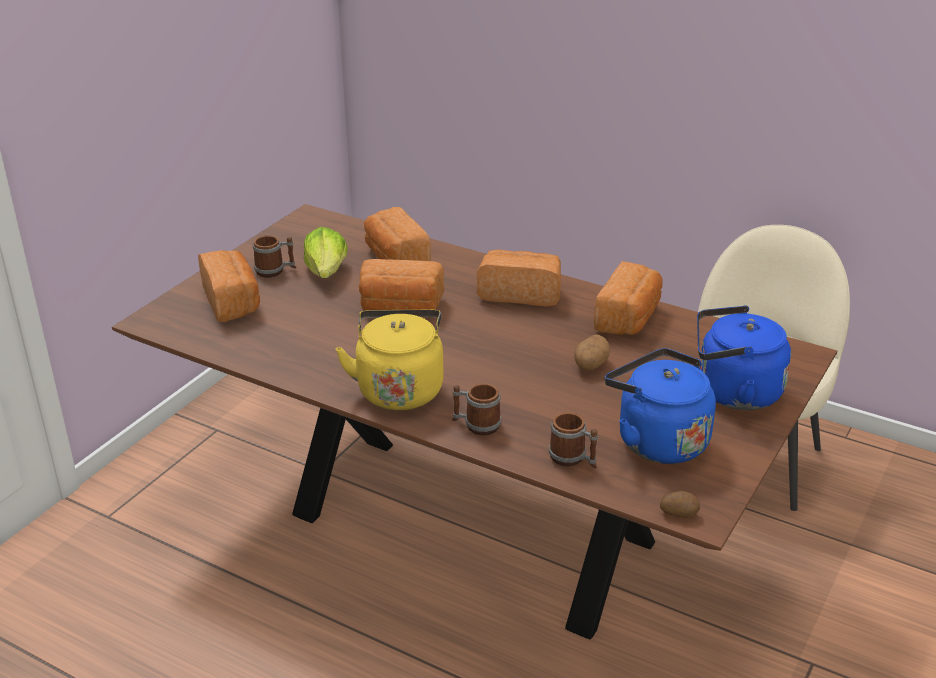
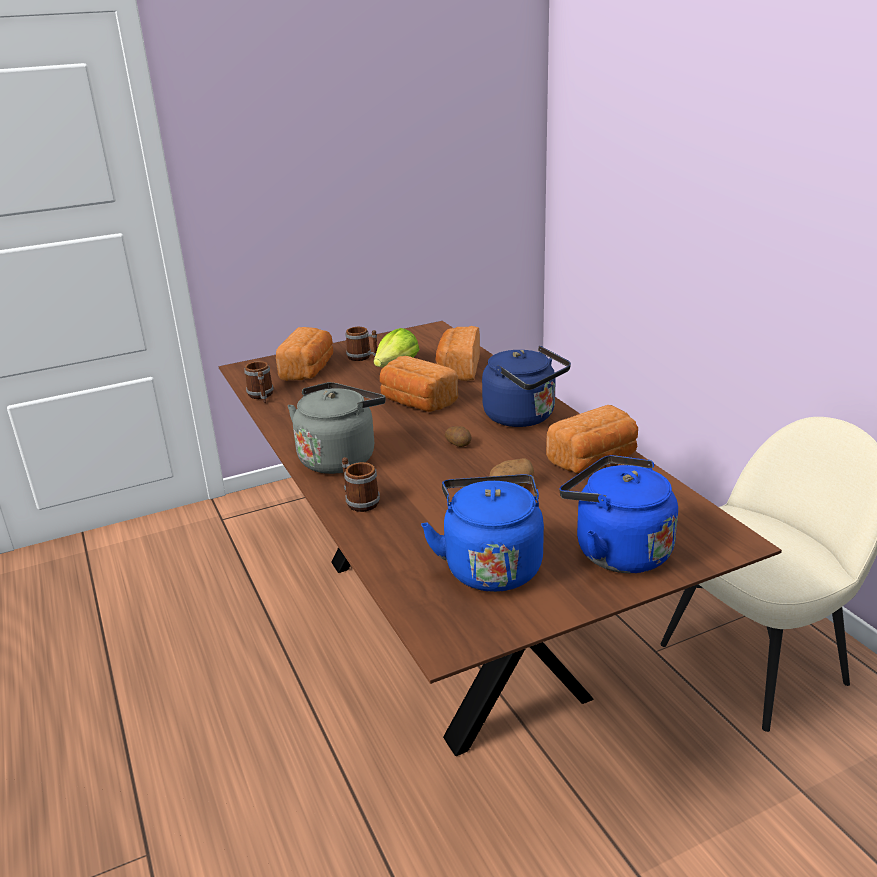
camera: 35 degrees right, 5 degrees down
(399, 388) = (339, 457): yellow kettle -> grey kettle
(520, 293) = (523, 417): bread -> blue kettle
(573, 459) = (399, 554): mug -> mug (261, 396)
(679, 512) = (430, 633): potato -> potato (459, 444)

